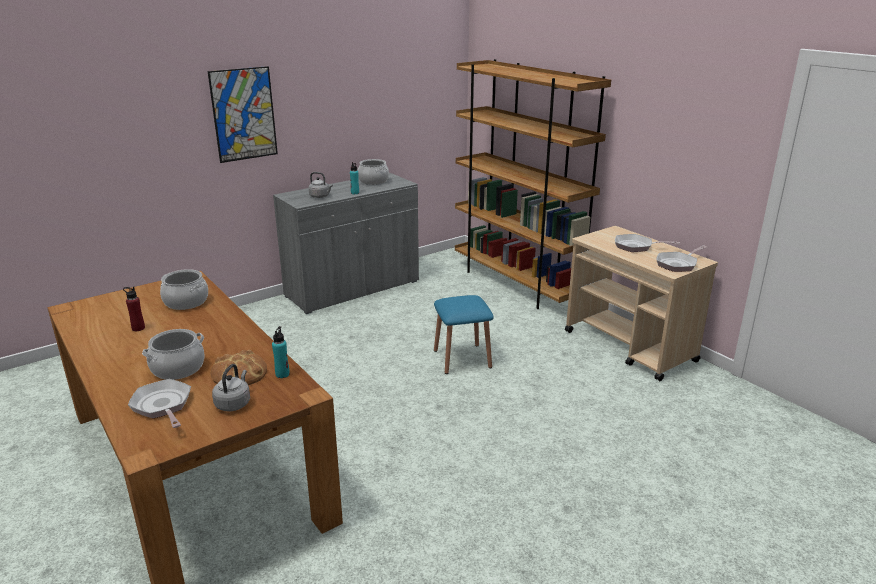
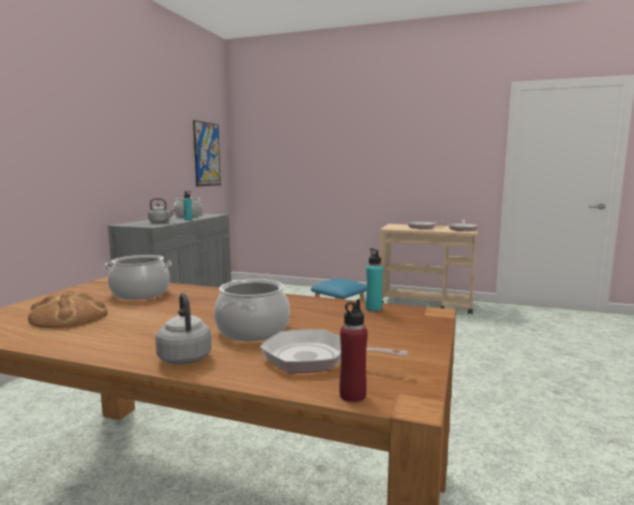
camera: 35 degrees left, 15 degrees down
(138, 328) = (120, 318): red bottle -> red bottle (352, 395)
(234, 403) = (385, 335): grey kettle -> grey kettle (184, 357)
(239, 373) = (330, 317): bread -> bread (70, 317)
(244, 114) = (80, 140): picture -> picture (207, 154)
(517, 284) = (306, 291): brown bookcase -> none

